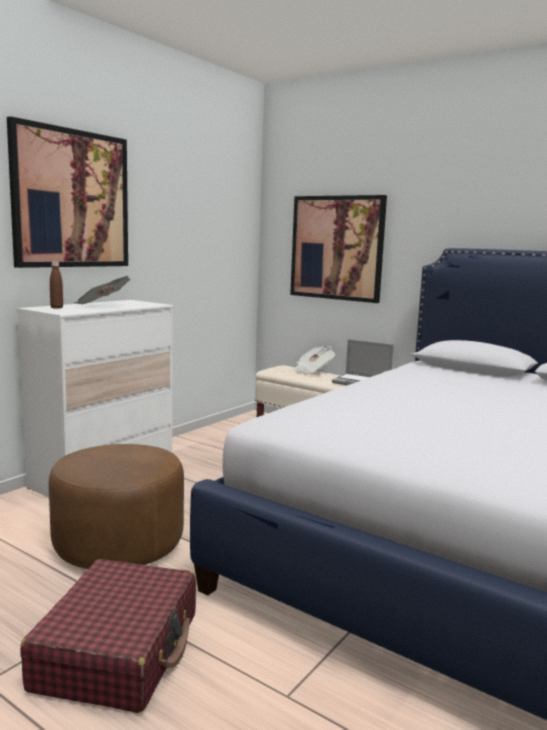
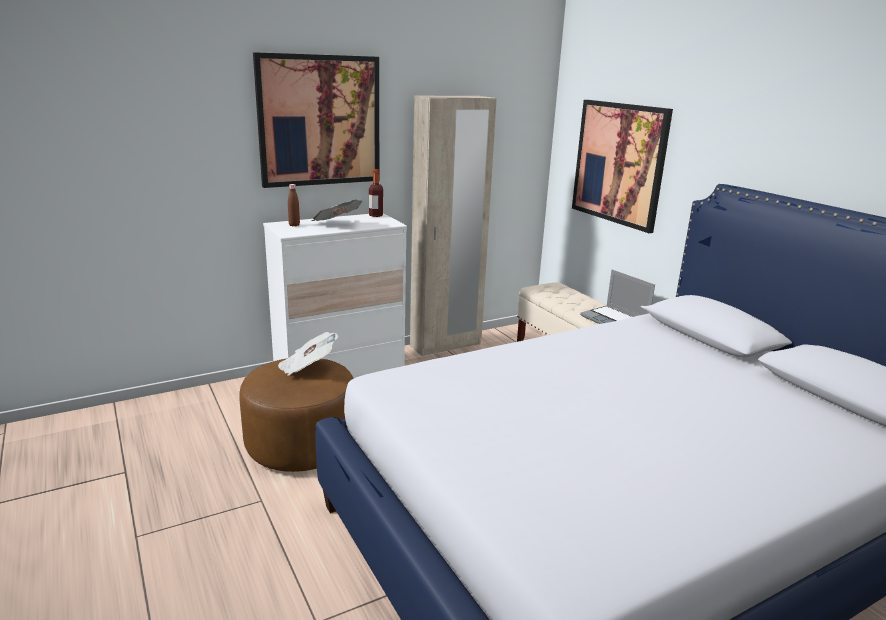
camera: 25 degrees right, 10 degrees up
(119, 651) = (231, 541): red suitcase -> none
(129, 301) = (376, 215): none -> bottle
(191, 438) = (445, 345): none -> beige wardrobe
(312, 371) = (578, 295): newspaper -> newspaper (307, 367)

